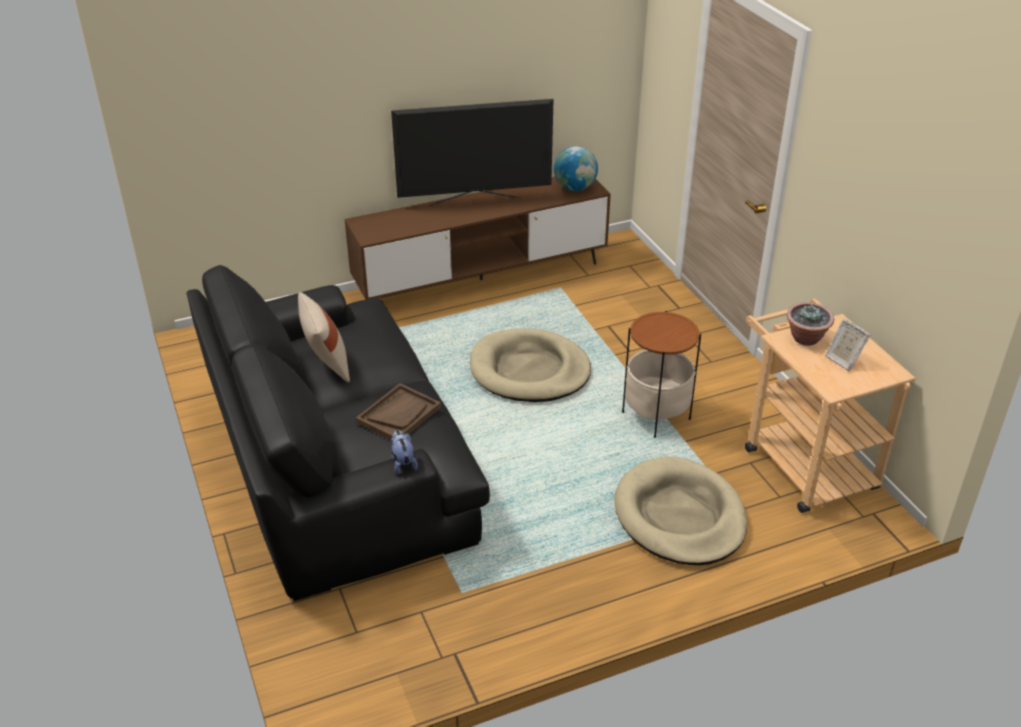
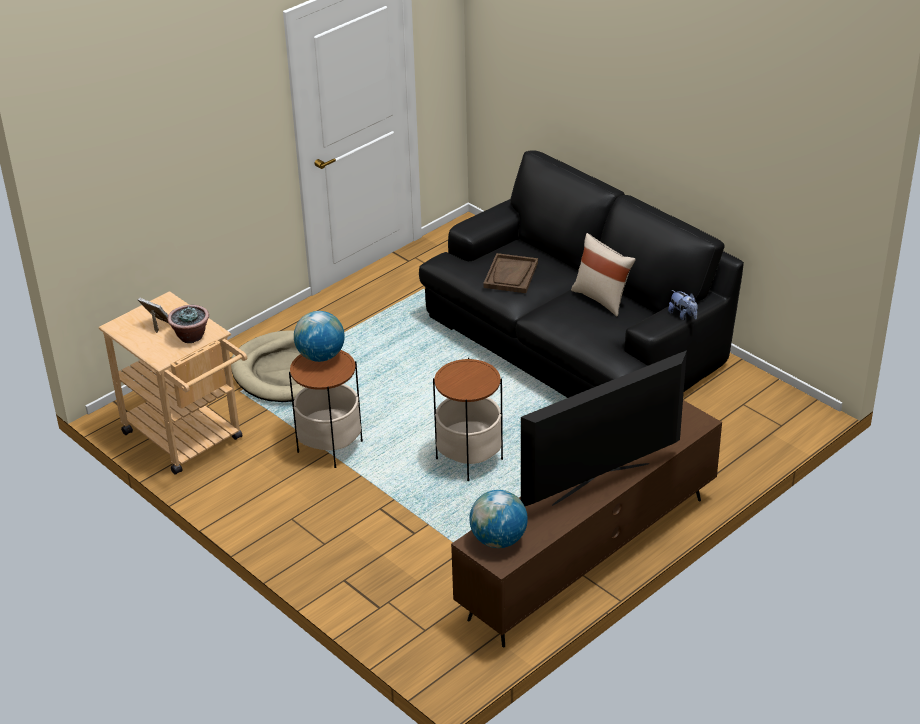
camera: 160 degrees right, 0 degrees up
(403, 463) = (474, 227): plush toy -> plush toy (683, 315)
(529, 370) = (469, 459): beige dog bed -> side table
(663, 341) = (320, 356): none -> globe

